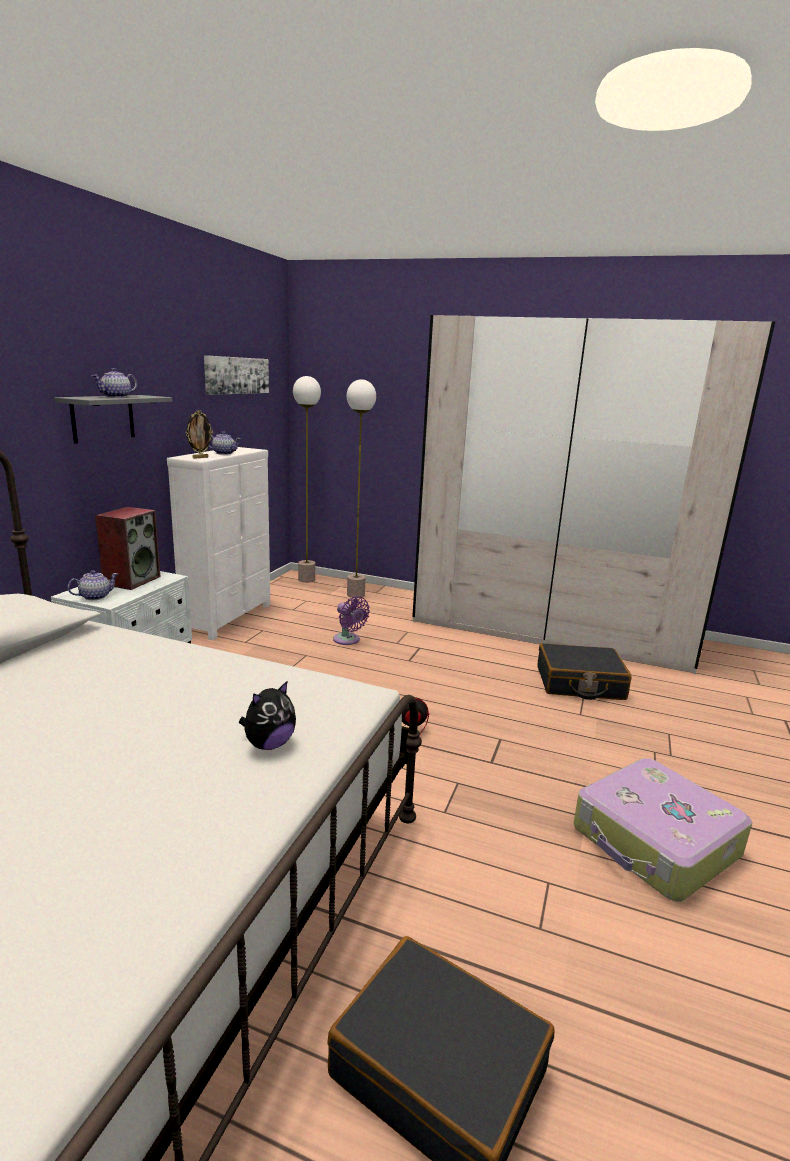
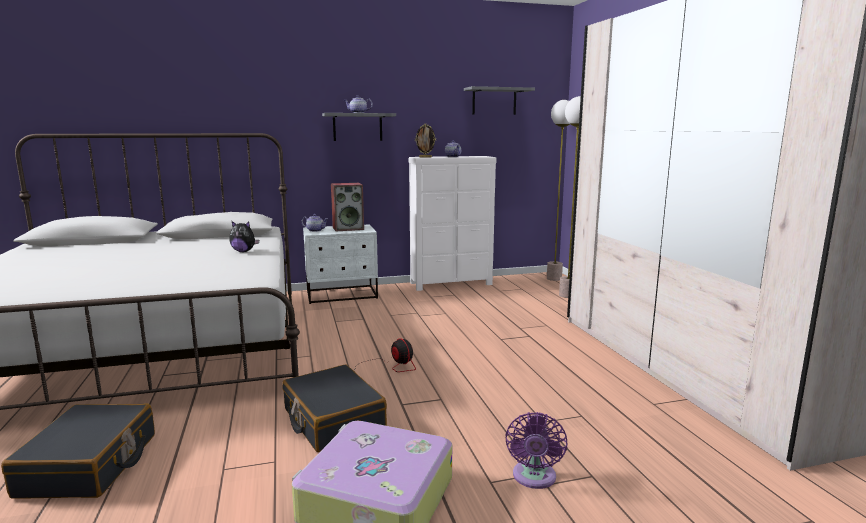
camera: 55 degrees right, 5 degrees down
(236, 375) = (494, 101): picture -> grey shelf
(269, 744) = (178, 279): plush toy -> plush toy (244, 251)
(348, 640) = (490, 315): purple fan -> purple fan (534, 478)
(579, 683) = (605, 408): black suitcase -> black suitcase (333, 420)

